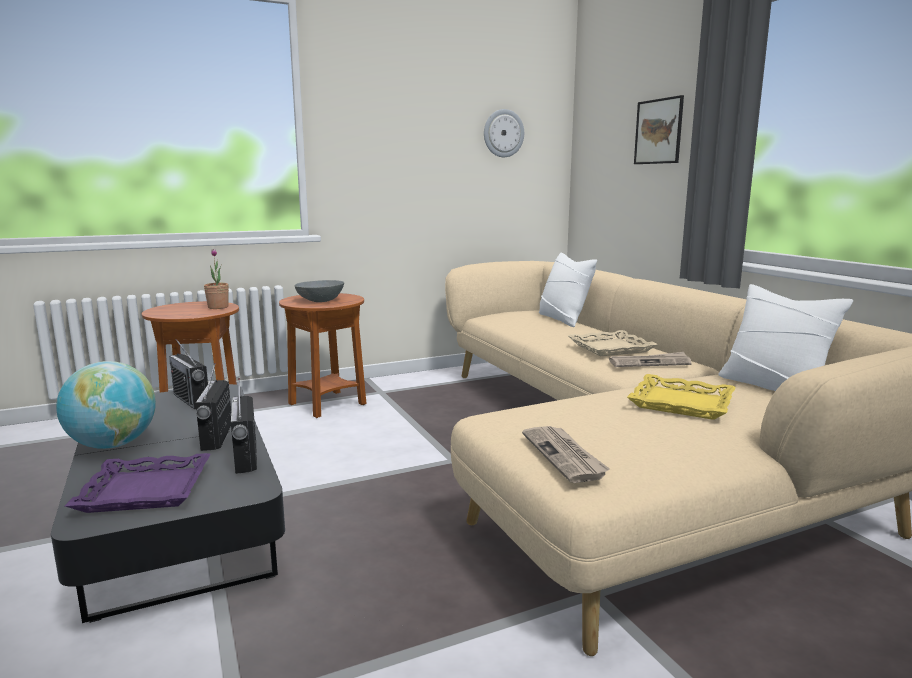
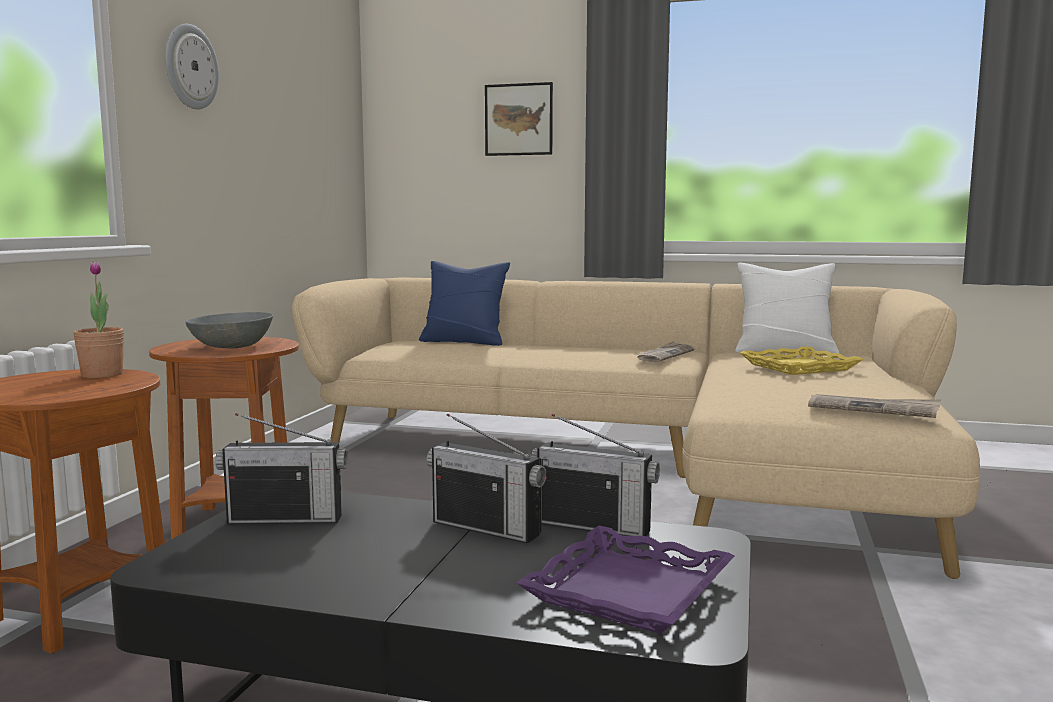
camera: 50 degrees left, 5 degrees down
(113, 445) = (392, 589): globe -> none
(503, 133) = (313, 106): wall clock -> wall clock (190, 67)
(563, 319) = (464, 342): white pillow -> blue pillow
(611, 348) = (601, 352): beige tray -> none

